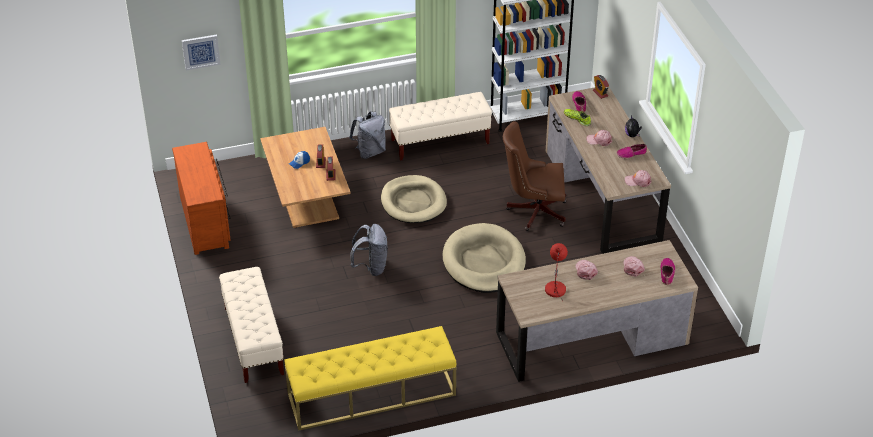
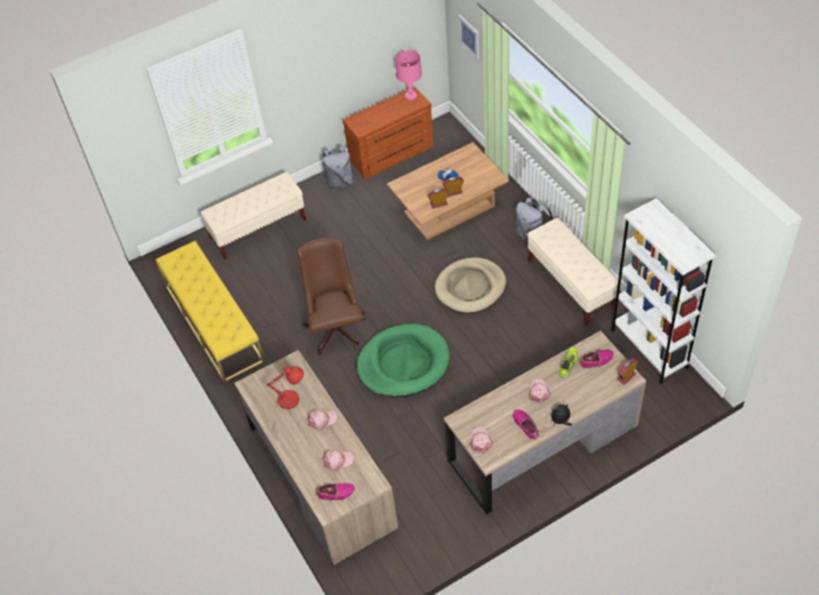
camera: 80 degrees right, 10 degrees up
(185, 152) = (410, 96): none -> pink table lamp
(371, 267) = (370, 280): grey backpack -> grey backpack (340, 182)
(484, 262) = (403, 363): beige dog bed -> green dog bed
(533, 211) = (493, 387): brown office chair -> brown office chair (336, 326)

